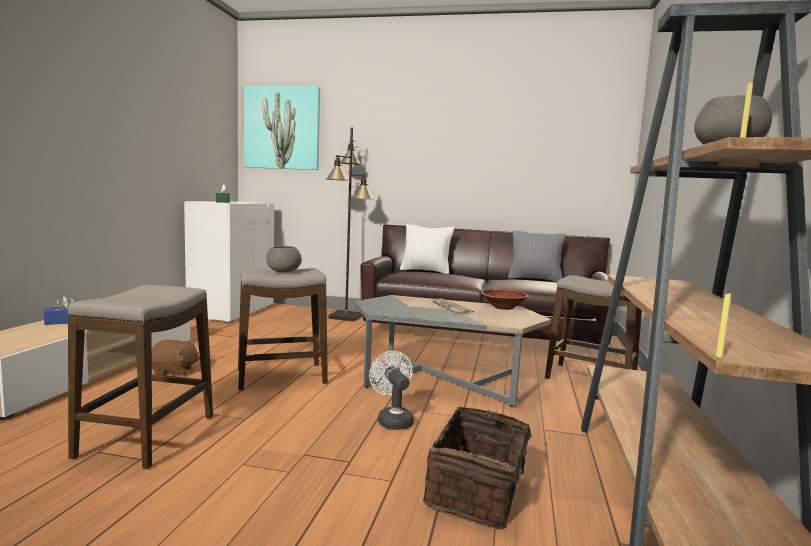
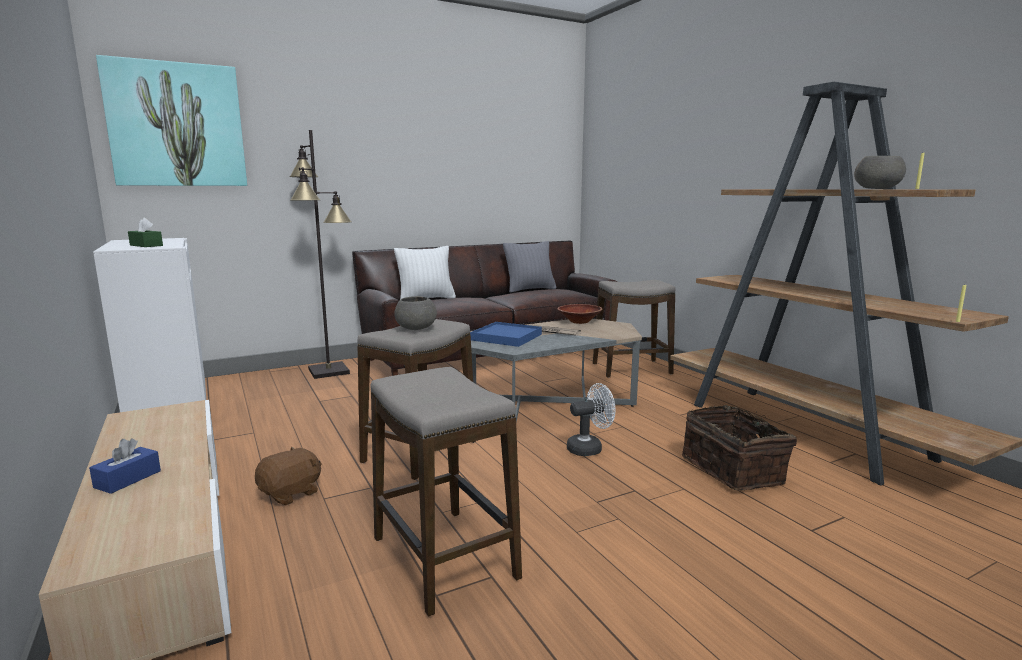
camera: 40 degrees left, 5 degrees up
(392, 420) = (589, 448): white fan -> white fan turned 135 degrees clockwise
(402, 303) = (506, 337): none -> blue tray

